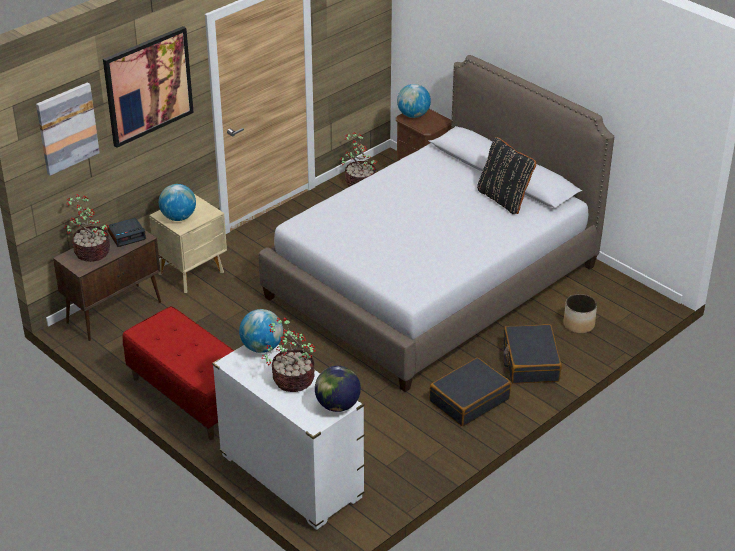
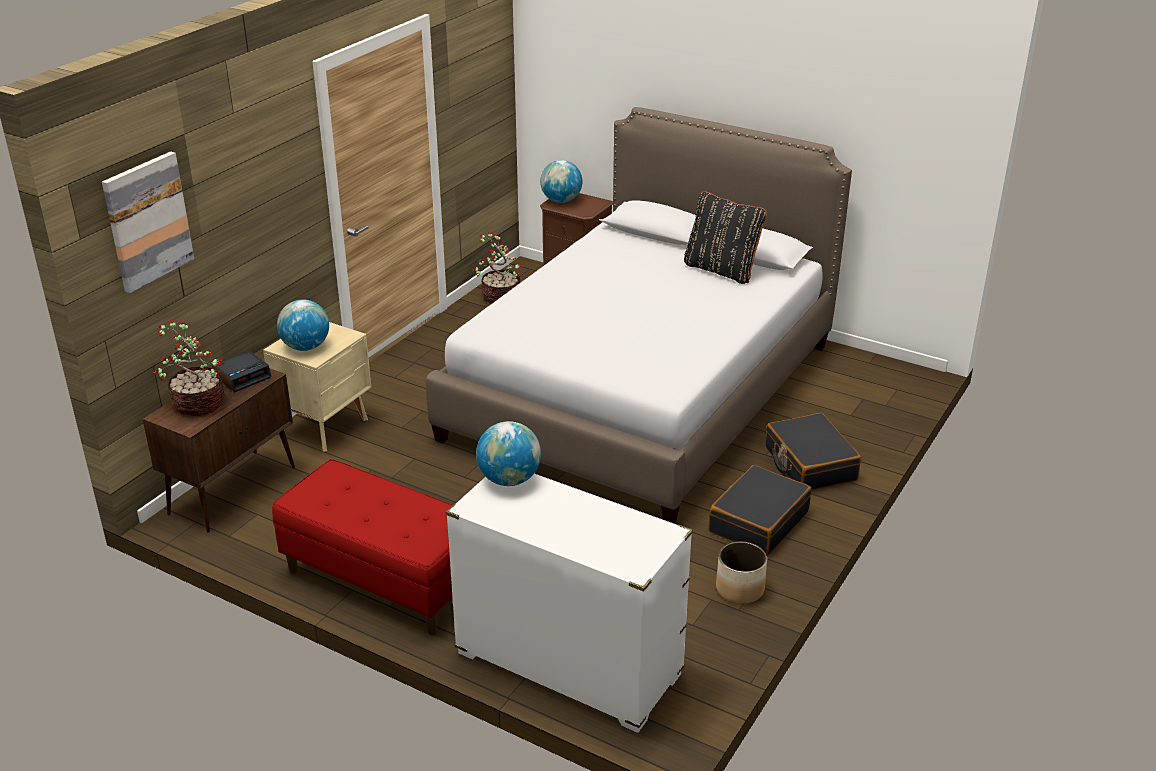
camera: 15 degrees left, 5 degrees down
(148, 86) = (249, 161): picture -> none
(292, 380) = (573, 515): potted plant -> none
(337, 405) = (656, 538): globe -> none
(578, 324) = (842, 412): planter -> planter (739, 589)

